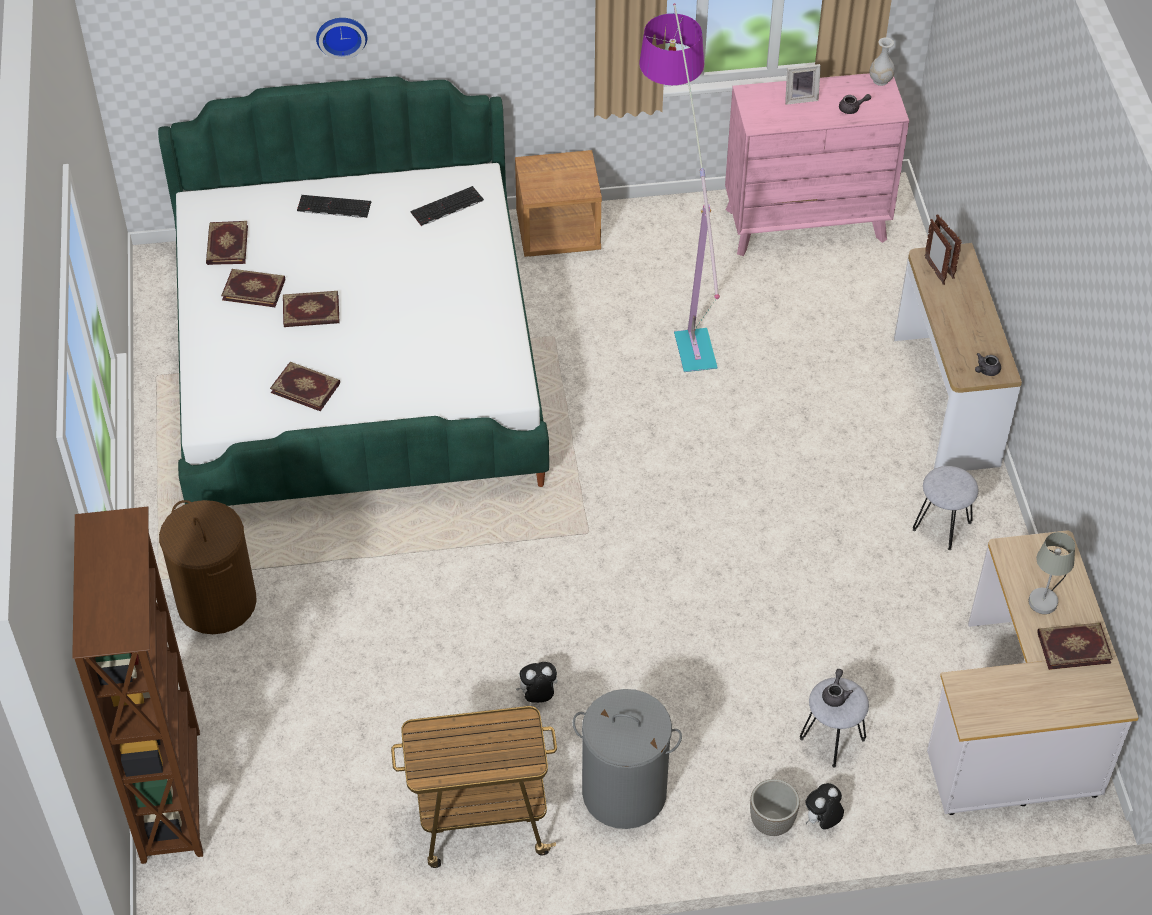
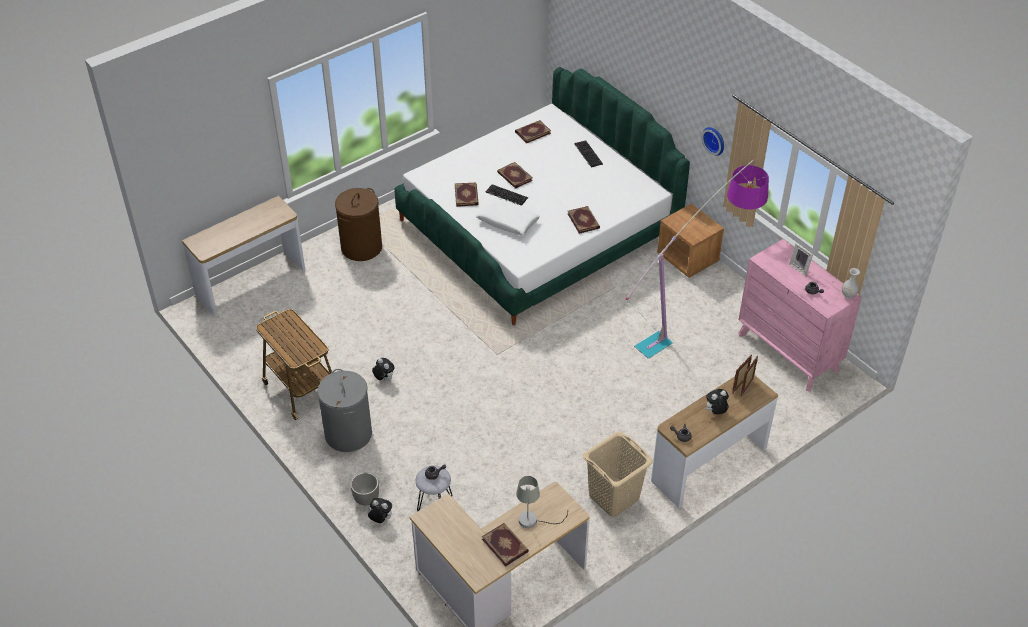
camera: 60 degrees right, 5 degrees down
(172, 794) = (251, 282): brown bookcase -> console table
(254, 289) = (513, 153): book -> book (584, 221)
(341, 35) = (637, 74): wall clock -> wall clock (715, 140)
(407, 366) = (507, 222): none -> white pillow
(446, 207) = (623, 190): keyboard -> keyboard (505, 195)
(941, 526) = (613, 497): grey stool -> beige laundry basket
(965, 317) = (715, 412): none -> plush toy

